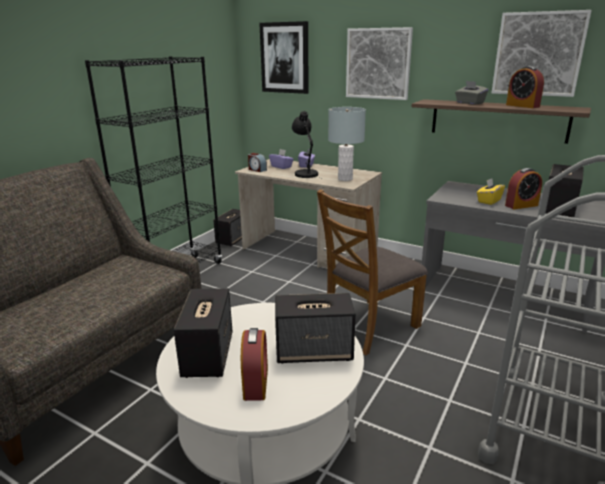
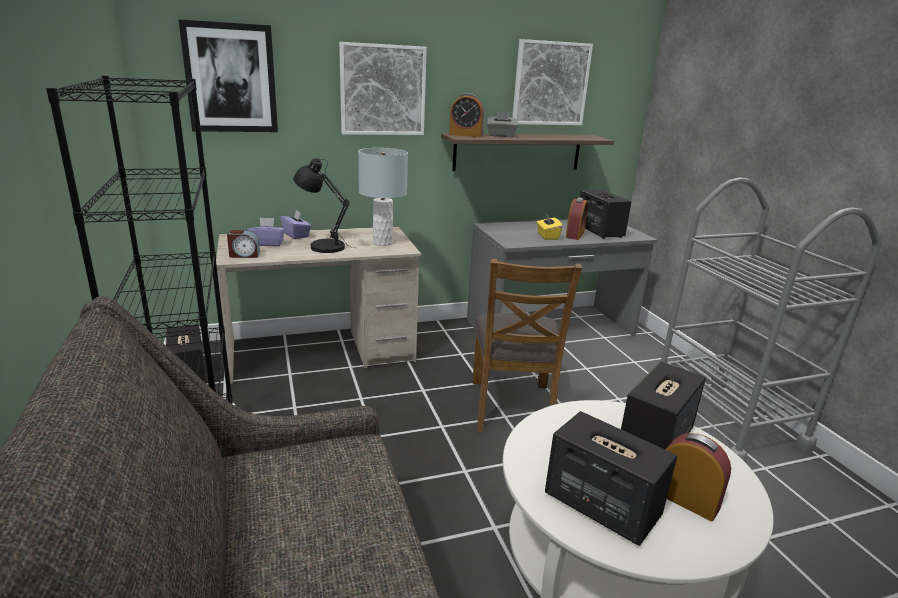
camera: 50 degrees left, 0 degrees up
(522, 106) = (549, 136): alarm clock -> alarm clock (465, 135)

